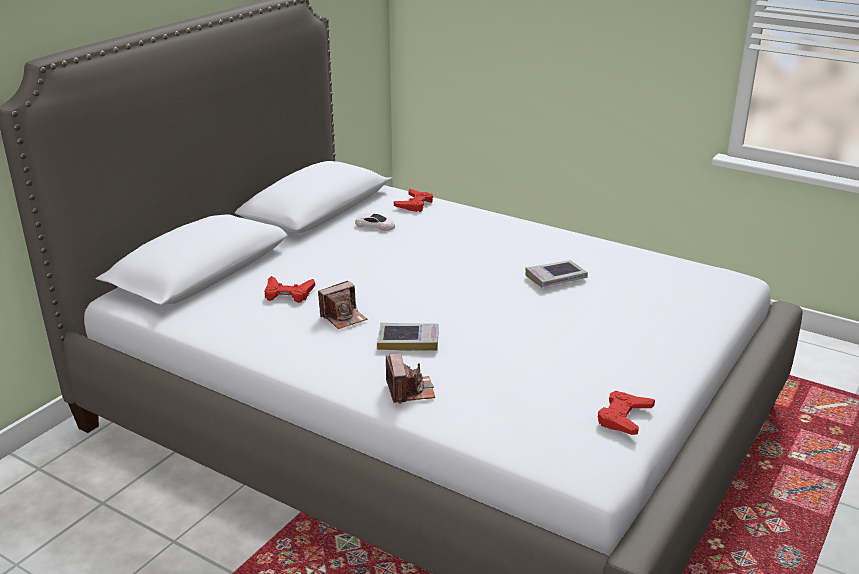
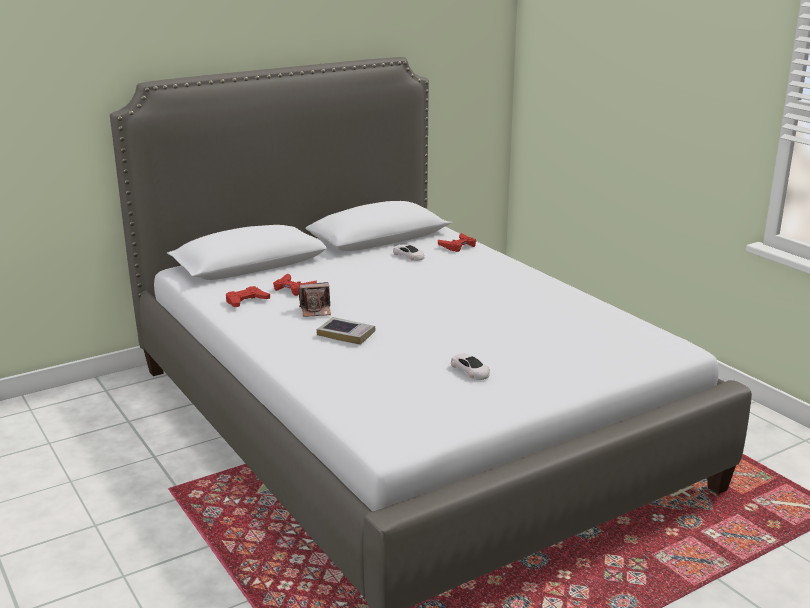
camera: 25 degrees right, 5 degrees down
(410, 390) = (312, 365): camera -> none
(556, 278) = (515, 316): book -> none
(581, 354) = (470, 370): none -> white toy car
(624, 417) = (454, 418): red game controller -> red game controller (246, 301)

